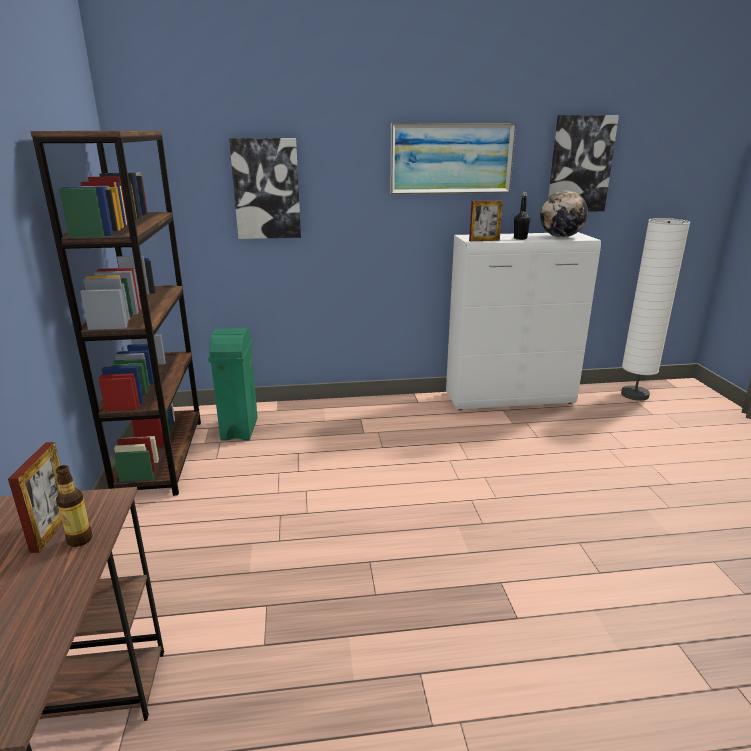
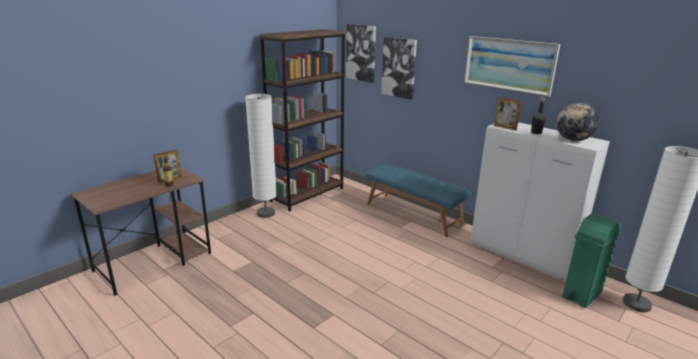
camera: 50 degrees right, 0 degrees up
(141, 521) = (265, 213): none -> white floor lamp
(239, 429) = (351, 198): green trash can -> green trash can (581, 295)
(348, 410) = (414, 214): none -> blue bench
(580, 164) = (619, 84): picture -> picture (361, 53)

